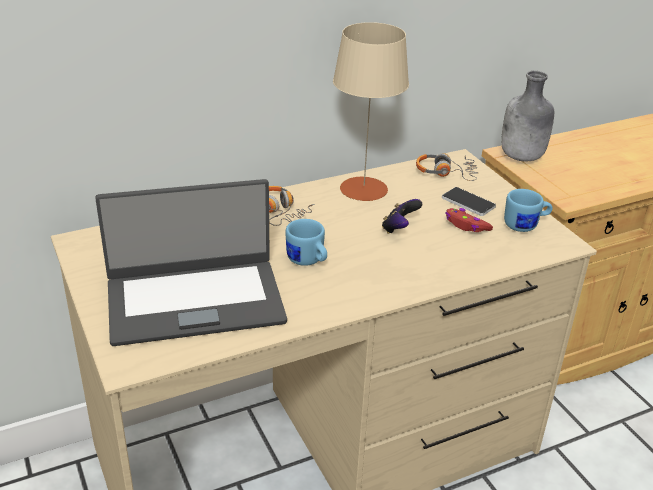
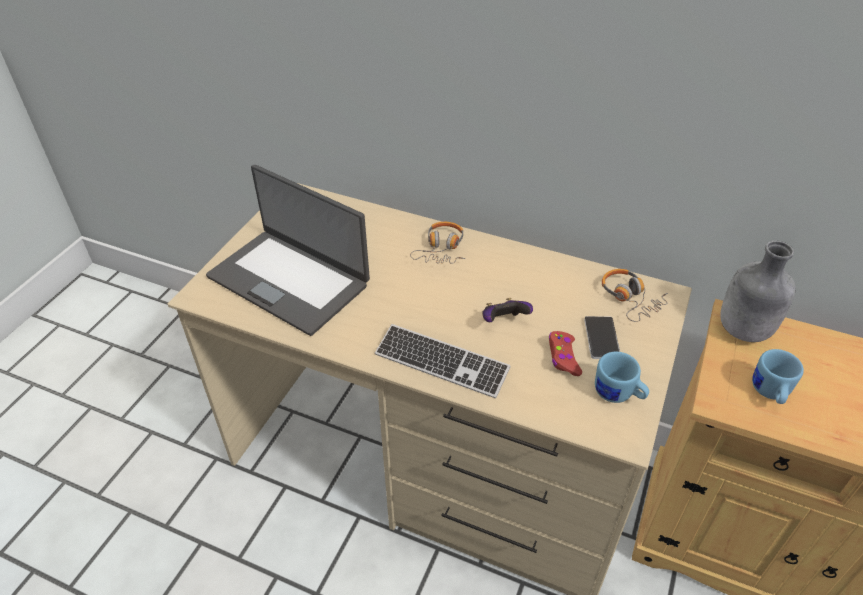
camera: 50 degrees right, 10 degrees up
(308, 261) = (397, 301): blue mug -> blue mug (769, 393)
(363, 189) = (533, 269): beige table lamp -> none
(405, 276) = (441, 363): none -> keyboard

